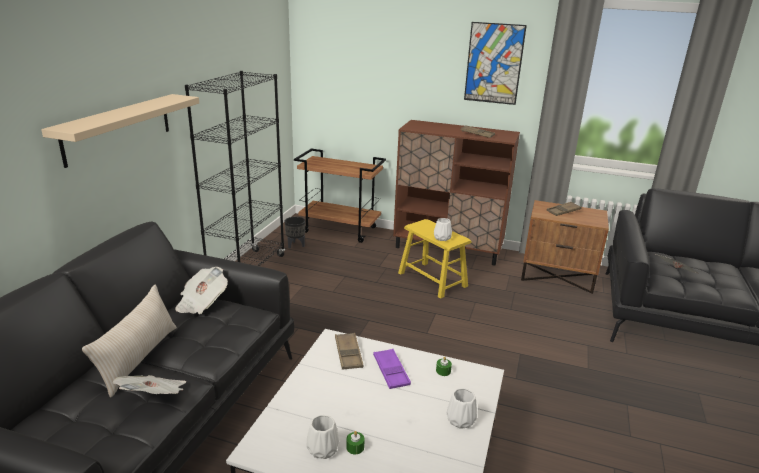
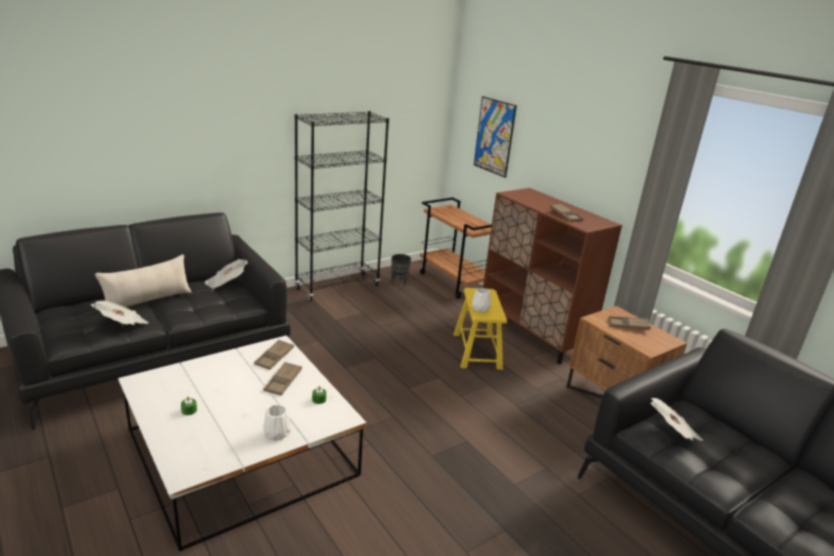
camera: 35 degrees right, 0 degrees up
(118, 128) = (220, 137): beige shelf -> none
(323, 449) = (171, 401): white vase -> none
(391, 371) = (283, 381): purple tray -> brown tray
(494, 63) = (607, 143): picture -> picture (494, 136)

